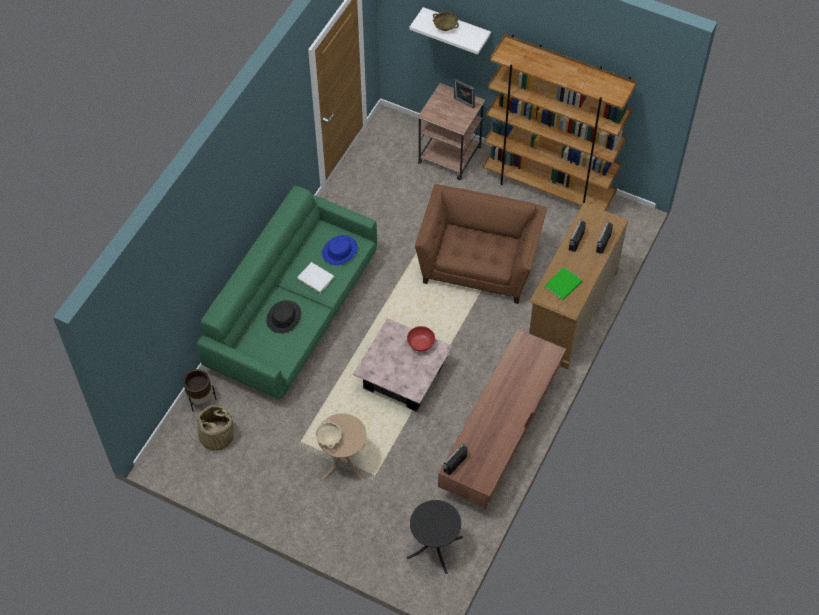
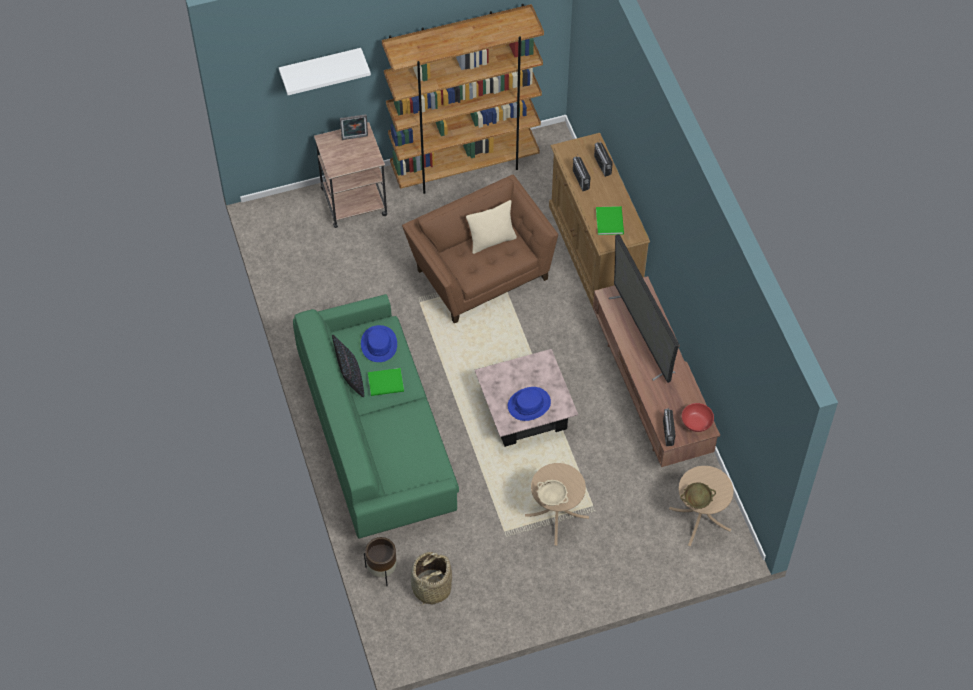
camera: 45 degrees left, 0 degrees up
(284, 317) = (397, 436): black hat -> none
(298, 257) = (350, 378): none -> black pillow
(316, 279) = (387, 383): white book -> green book
(395, 369) = (529, 404): none -> blue hat
(420, 344) = (525, 368): red bowl -> red bowl (696, 424)
(434, 547) = (699, 519): black side table -> beige side table
(445, 27) = (319, 71): beige bowl -> beige bowl (697, 500)
(491, 242) = (491, 240): none -> beige pillow
(515, 384) = (641, 334): none -> television

